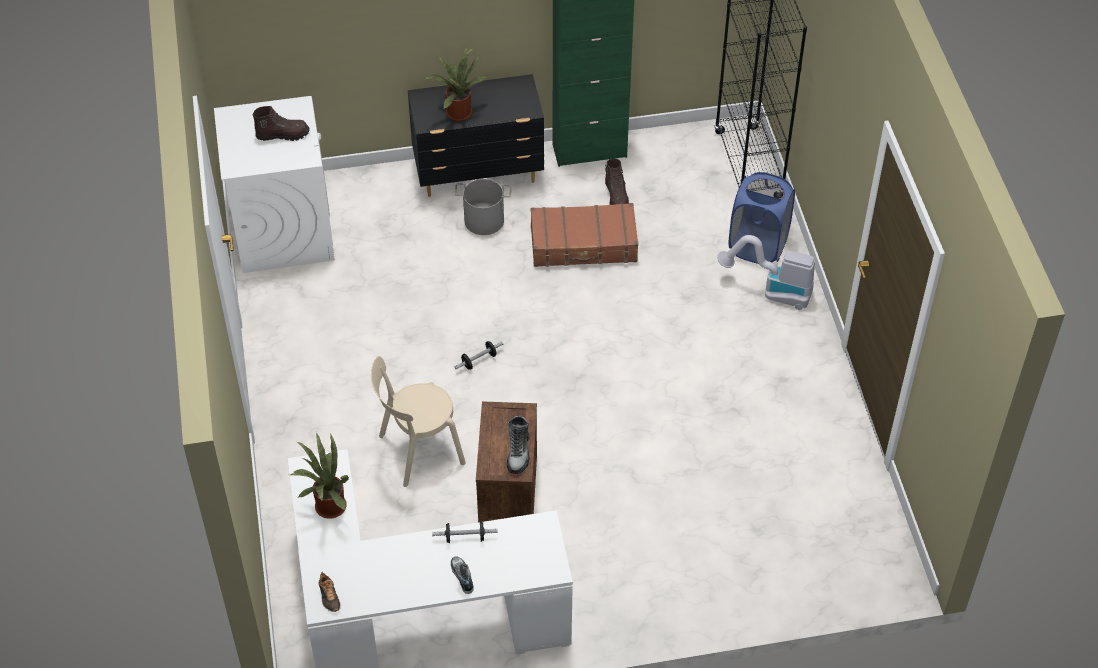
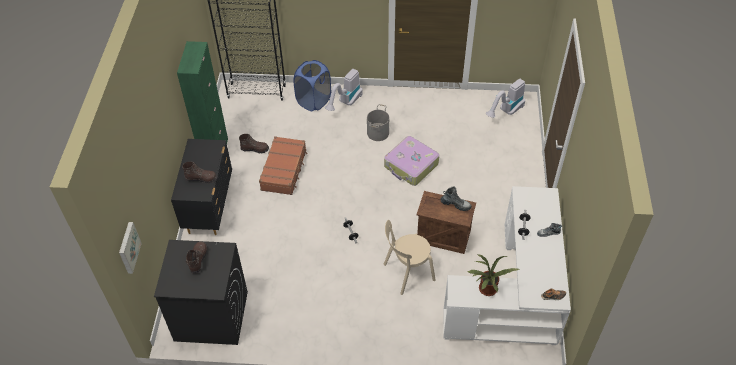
camera: 75 degrees left, 0 degrees up
(238, 33) = (128, 247): none -> picture
(284, 230) = (210, 316): white washing machine -> black washing machine
(417, 451) = (406, 273): beige chair -> beige chair turned 75 degrees clockwise
(457, 111) = (201, 178): potted plant -> brown boot
(484, 221) = (247, 211): grey bucket -> grey bucket (378, 133)
(653, 415) = (411, 166): none -> suitcase
(851, 545) = (506, 112): none -> vacuum cleaner

